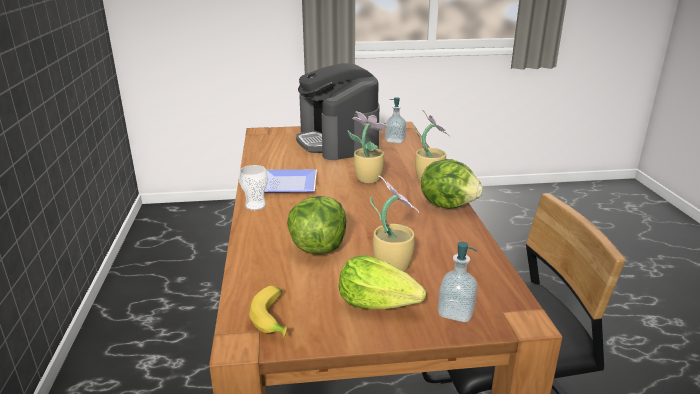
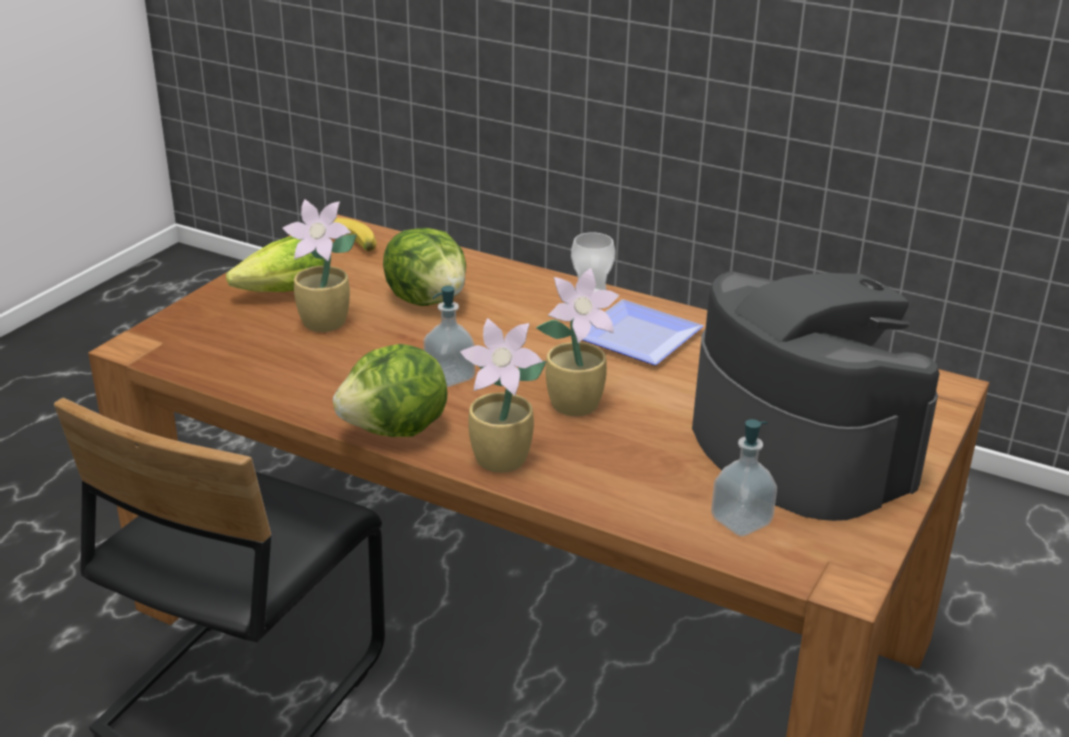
camera: 125 degrees right, 5 degrees up
(338, 142) = (799, 449): coffee machine -> coffee machine turned 45 degrees clockwise
(456, 312) = (205, 320): soap dispenser -> soap dispenser (449, 377)

